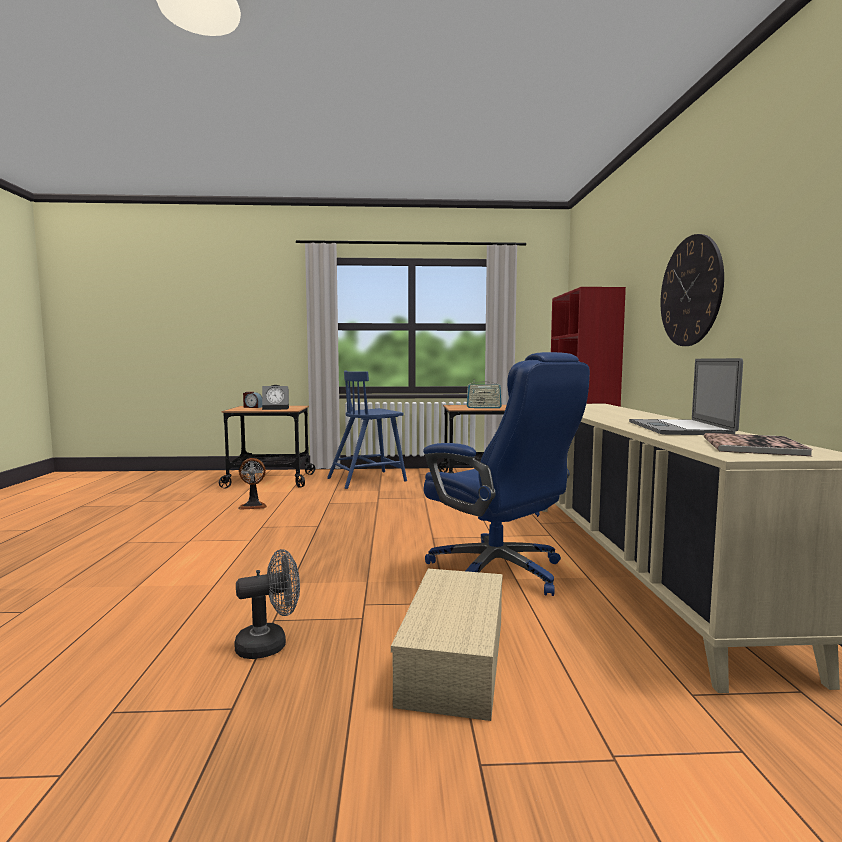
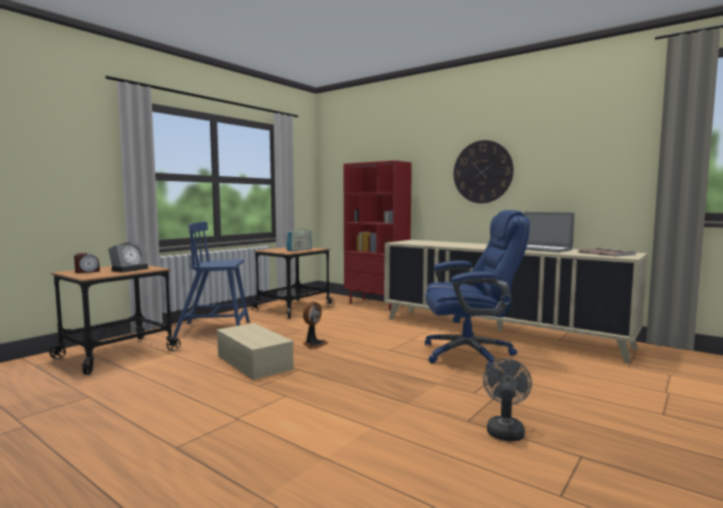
camera: 50 degrees left, 0 degrees up
(253, 506) = (188, 376): fan -> fan (313, 344)
(368, 479) = (215, 329): blue chair -> blue chair turned 75 degrees clockwise
(456, 661) = (568, 392): beige storage box -> beige storage box (255, 362)

